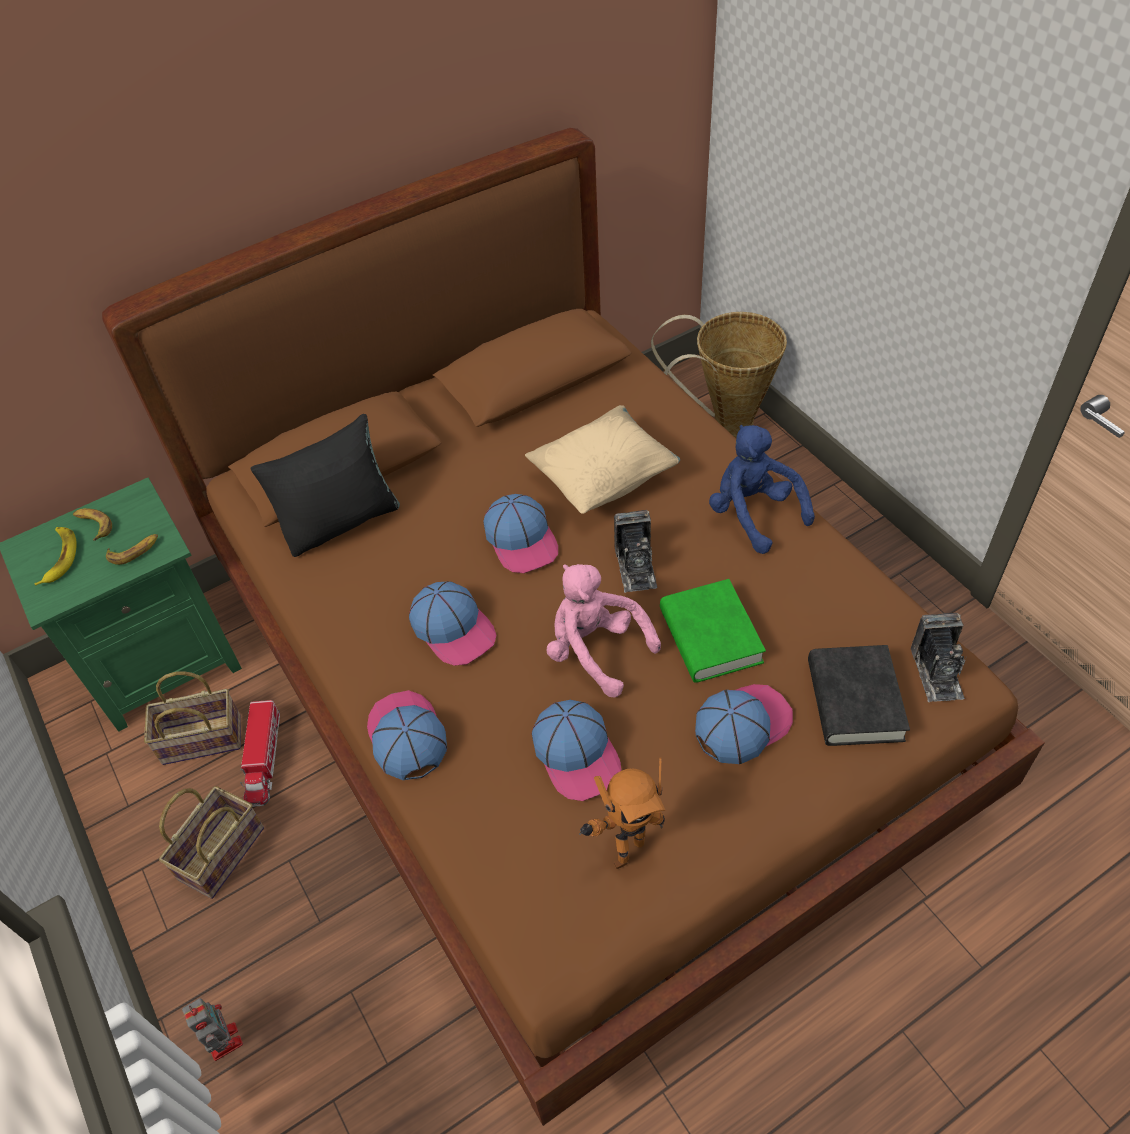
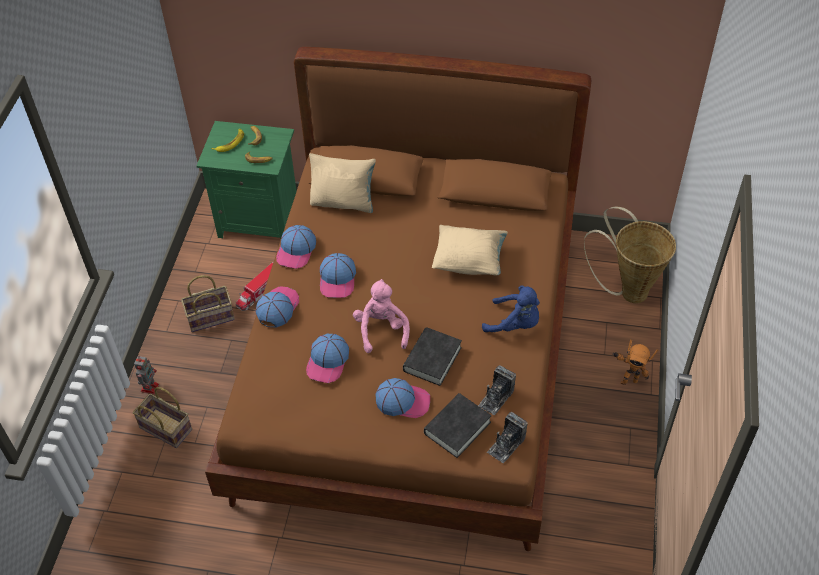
camera: 40 degrees right, 0 degrees up
(199, 741) = (243, 265): basket -> basket (164, 429)
(341, 521) = (343, 202): black pillow -> beige pillow
(522, 540) = (404, 263): cap -> cap (296, 250)
(624, 850) = (307, 408): toy robot -> toy robot (628, 380)
(636, 566) = (436, 308): camera -> camera (496, 398)
(710, 636) = (432, 359): green book -> black book
(753, 513) = (515, 324): blue plush toy -> blue plush toy turned 105 degrees clockwise

